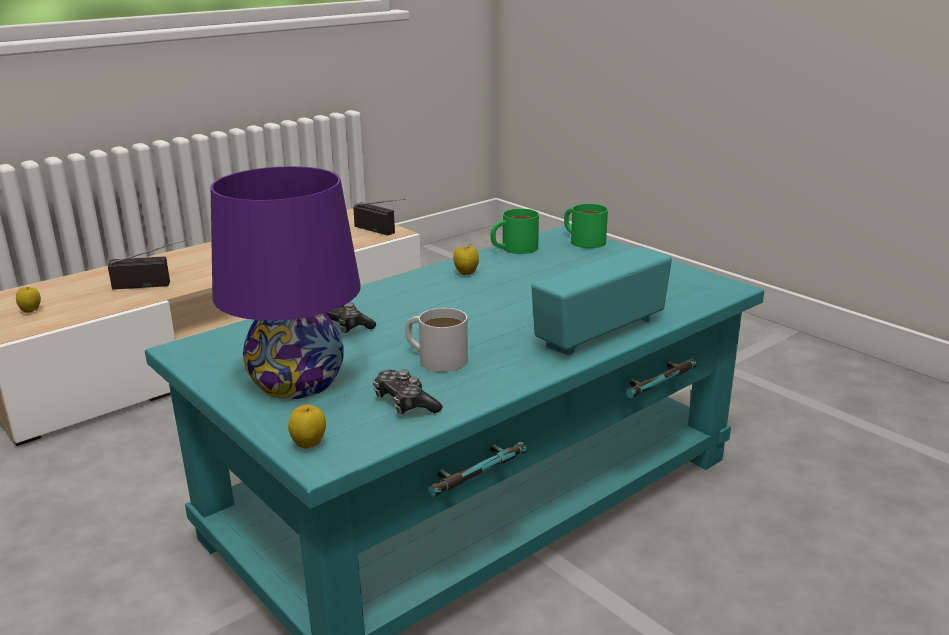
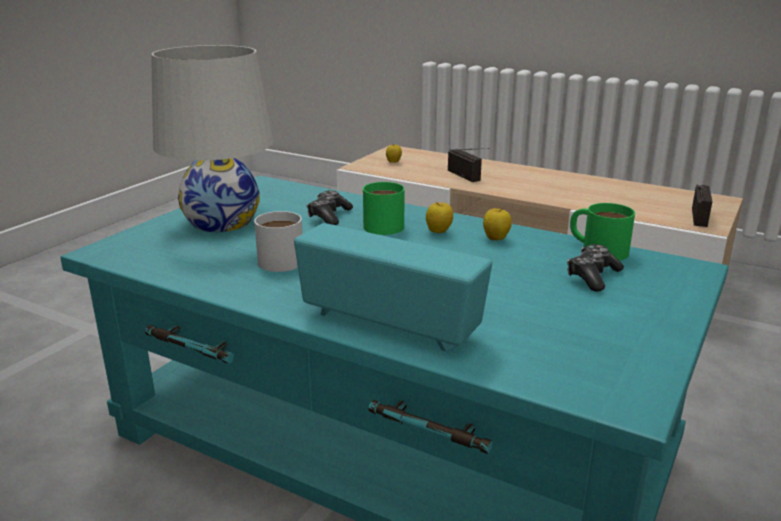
camera: 70 degrees right, 0 degrees up
(296, 382) = (221, 221): purple table lamp -> white table lamp
(309, 445) = (123, 243): apple -> apple (438, 232)
(405, 403) = (193, 261): game controller -> game controller (592, 276)
(582, 240) = (682, 281): green mug -> green mug (388, 224)

